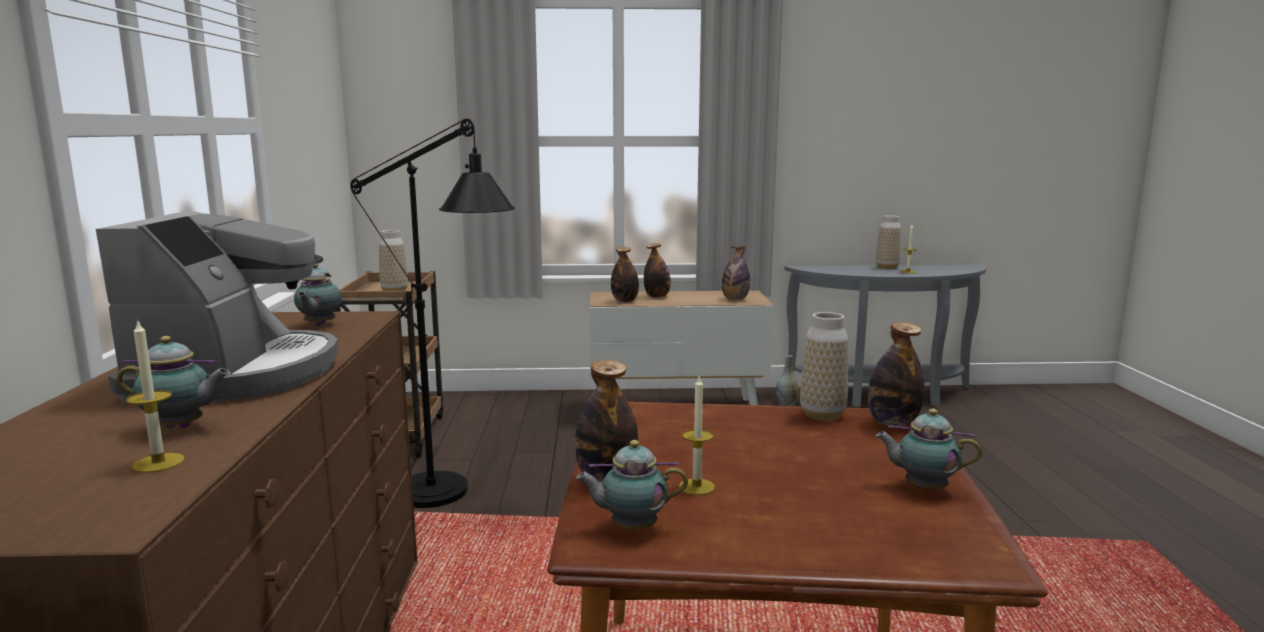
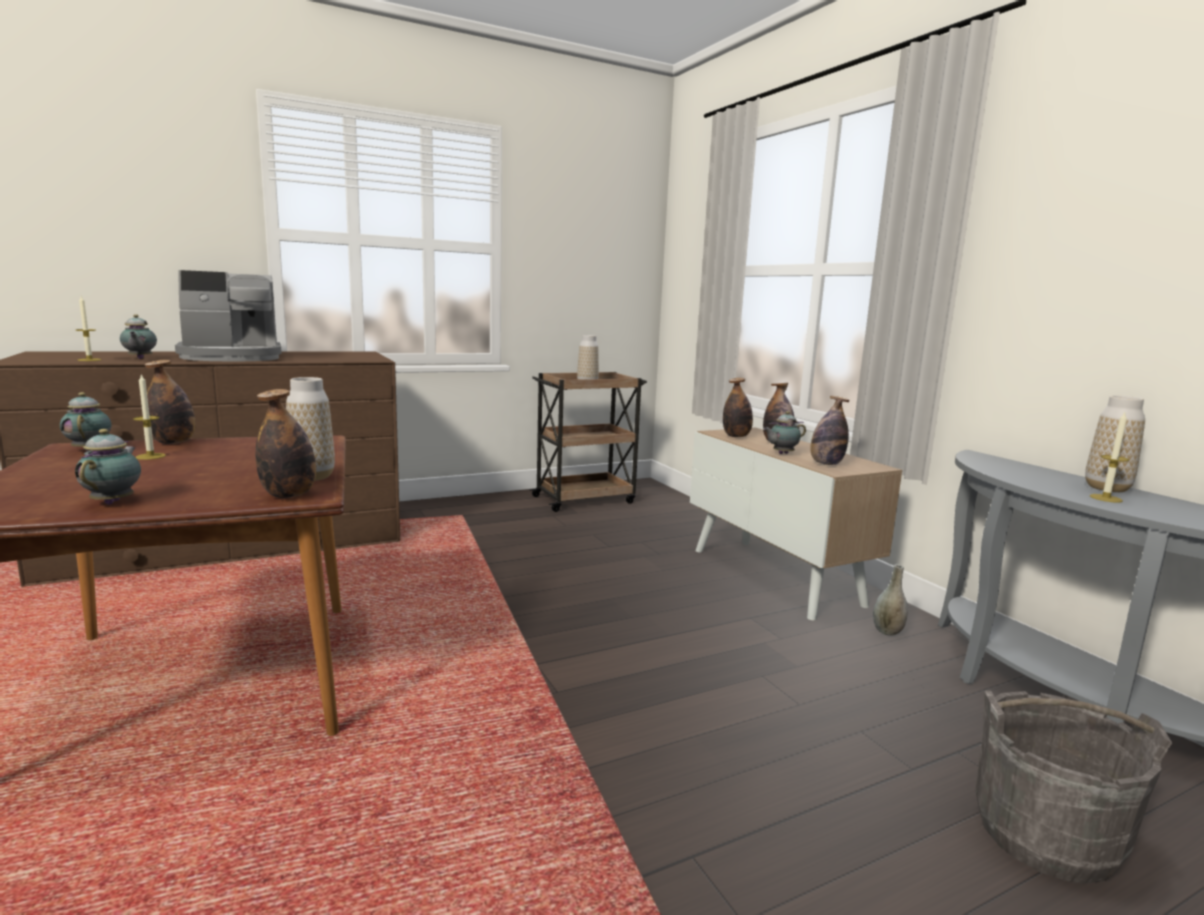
camera: 65 degrees right, 0 degrees up
(318, 325) = (345, 357): teapot -> teapot (781, 453)
(446, 497) = (498, 530): black floor lamp -> none
(996, 437) = (1045, 835): none -> grey bucket

